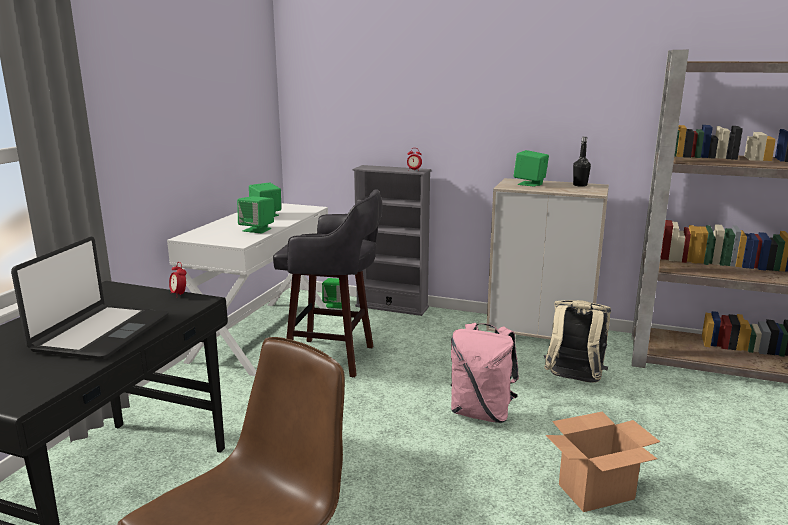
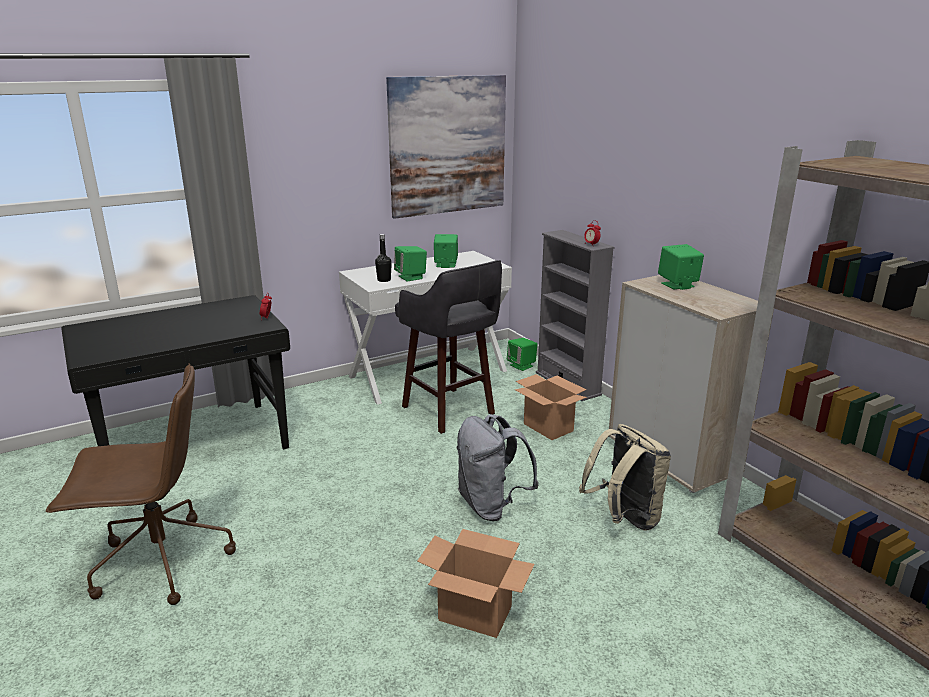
camera: 40 degrees right, 5 degrees up
(101, 333) = (183, 332): laptop -> none
(237, 93) = (448, 145): none -> picture
(428, 342) = (547, 427): none -> cardboard box
(481, 413) = (491, 506): pink backpack -> grey backpack
(580, 185) = (732, 299): black bottle -> black bottle (384, 280)

